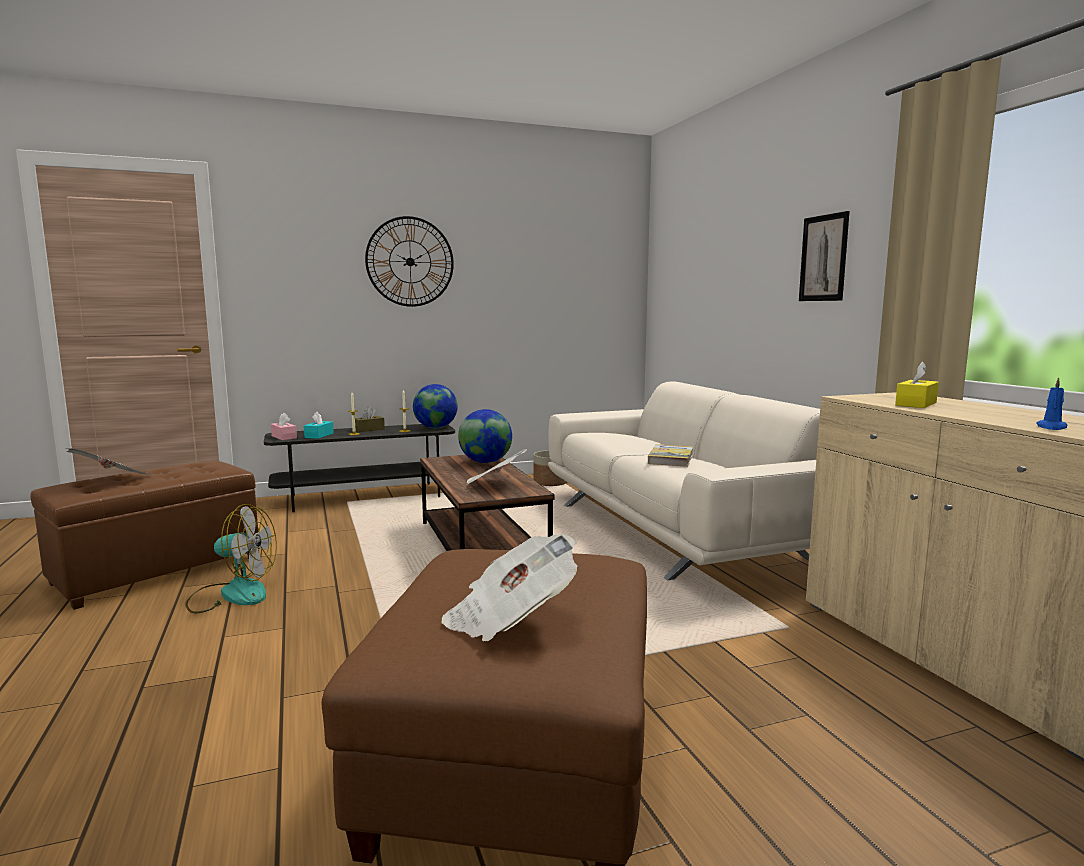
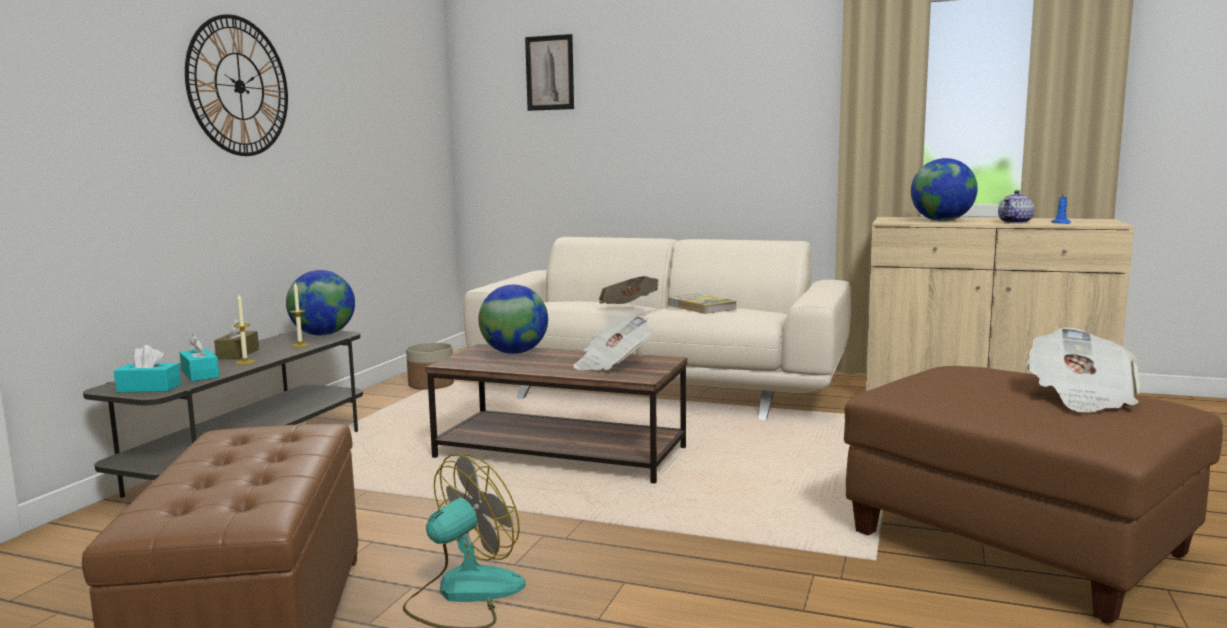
camera: 50 degrees left, 0 degrees up
(112, 480) = (214, 487): newspaper -> newspaper (628, 308)
(284, 437) = (149, 388): pink tissue box -> turquoise tissue box
(823, 258) = (749, 105): picture -> picture (550, 73)
(916, 404) = (942, 221): yellow tissue box -> globe
(992, 417) = (1015, 222): none -> teapot

